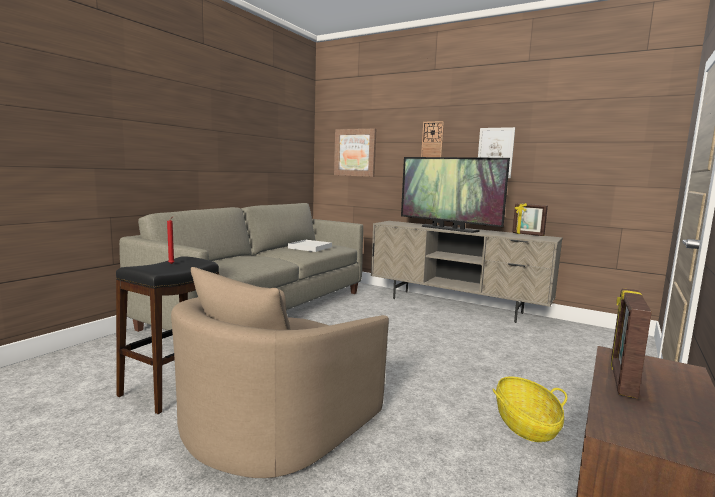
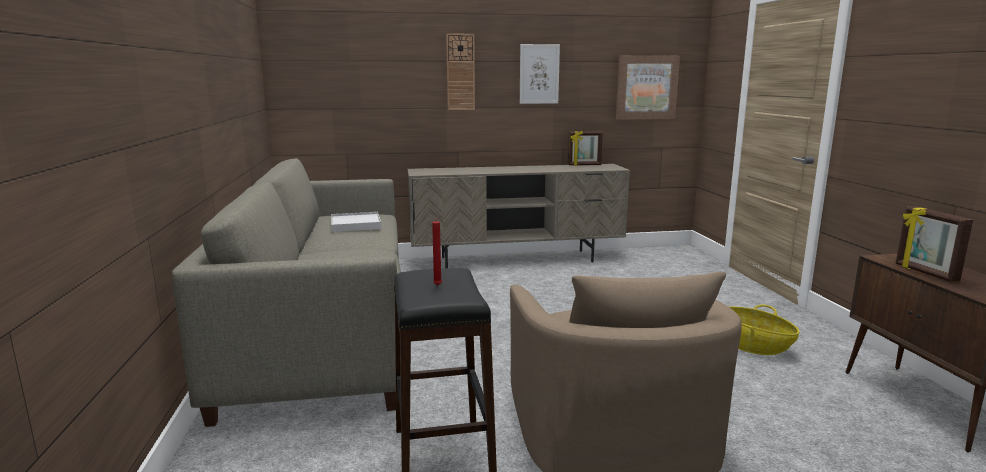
camera: 40 degrees left, 5 degrees up
(355, 152) = (342, 75): picture -> picture (646, 87)
(448, 229) = (505, 170): television -> none

